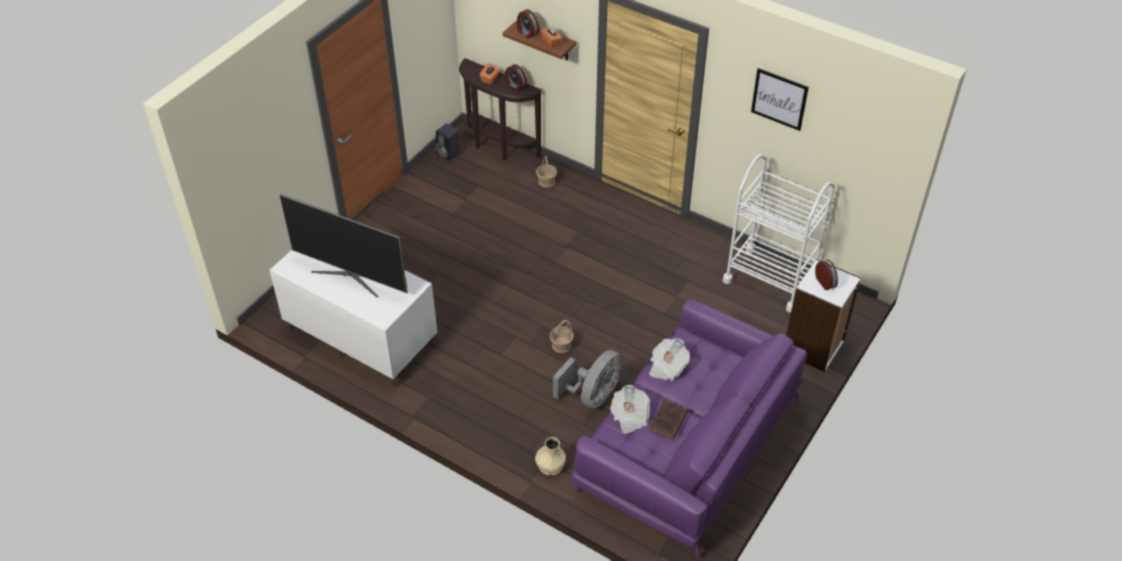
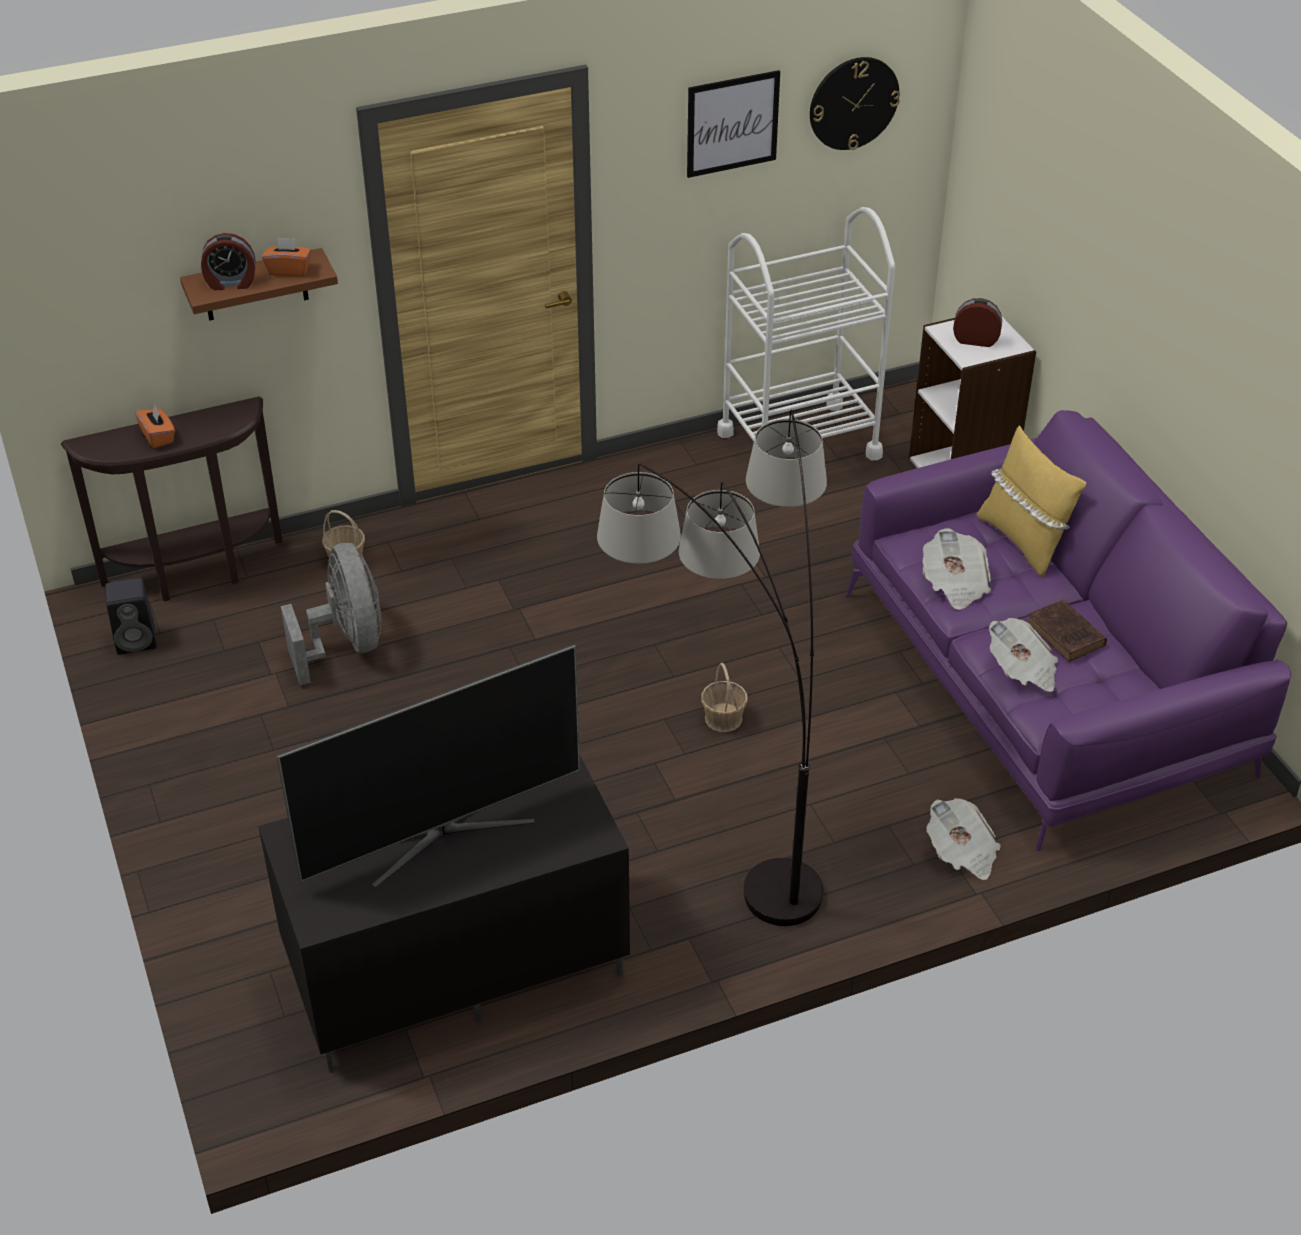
camera: 55 degrees left, 5 degrees down
(359, 336) = (454, 969): white tv stand -> black tv stand
(497, 381) = (730, 832): none -> floor lamp
(515, 86) = (214, 419): alarm clock -> none
(550, 465) = (961, 853): beige vase -> newspaper
(593, 396) = (860, 734): grey fan -> grey fan (346, 644)
(724, 377) = (1023, 541): none -> yellow pillow
(849, 127) = (853, 103): none -> wall clock

